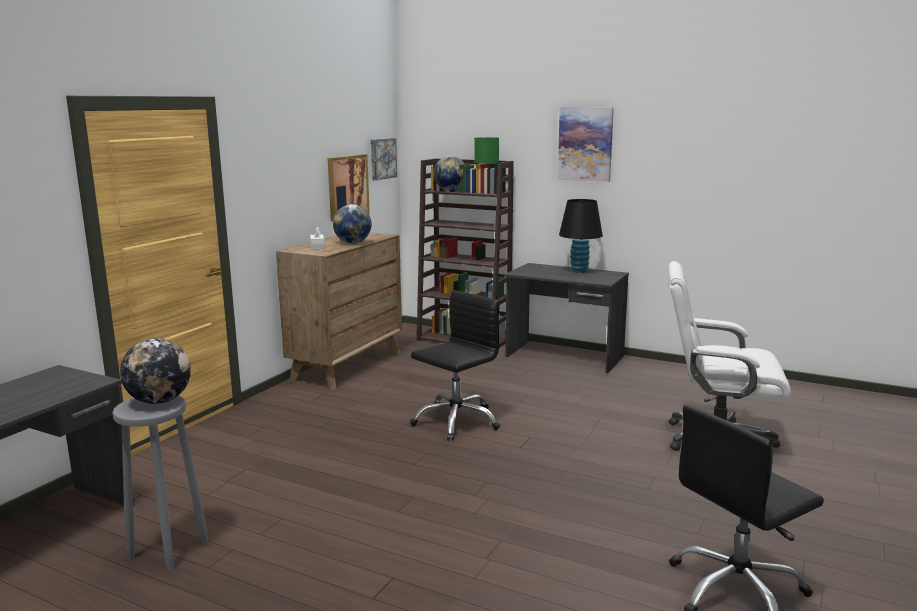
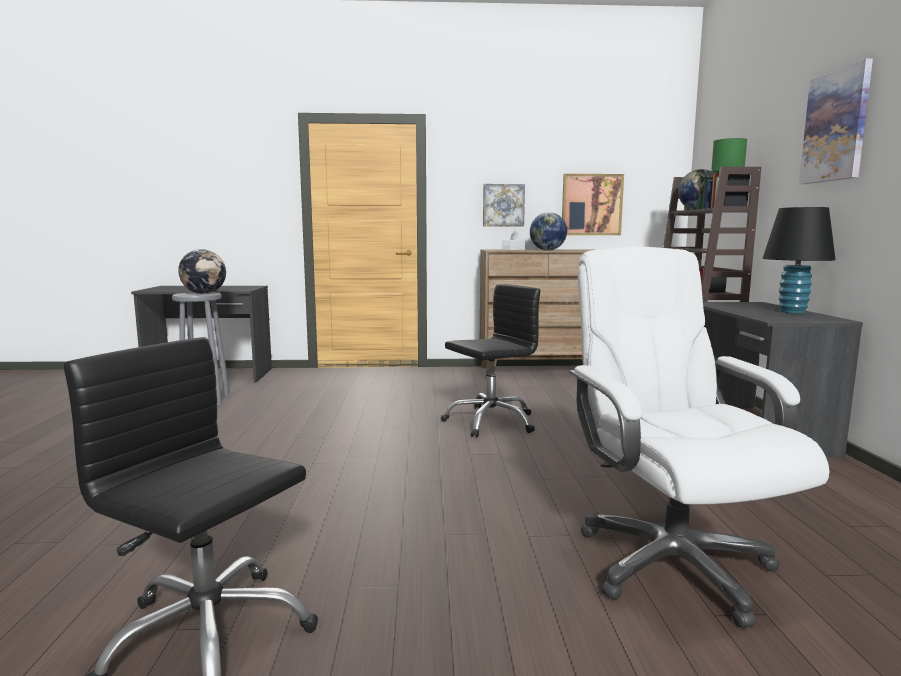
camera: 60 degrees right, 5 degrees down
(382, 158) = (655, 181): picture -> picture (503, 205)
(456, 421) = (490, 421): black office chair -> black office chair turned 45 degrees counterclockwise

